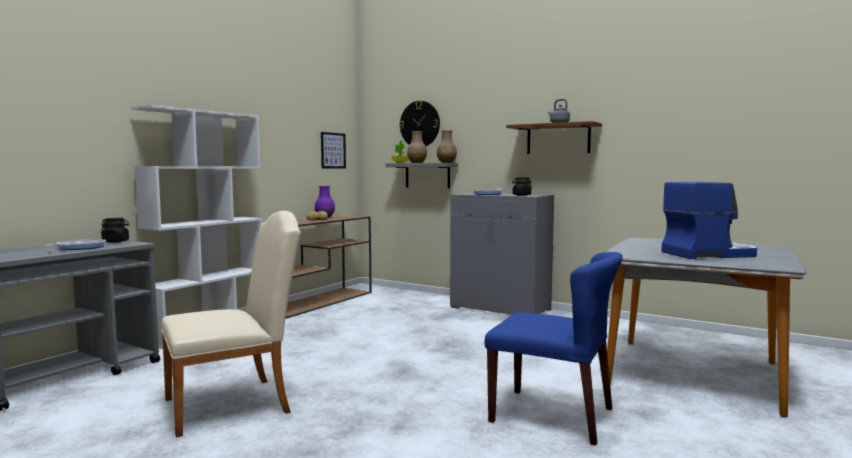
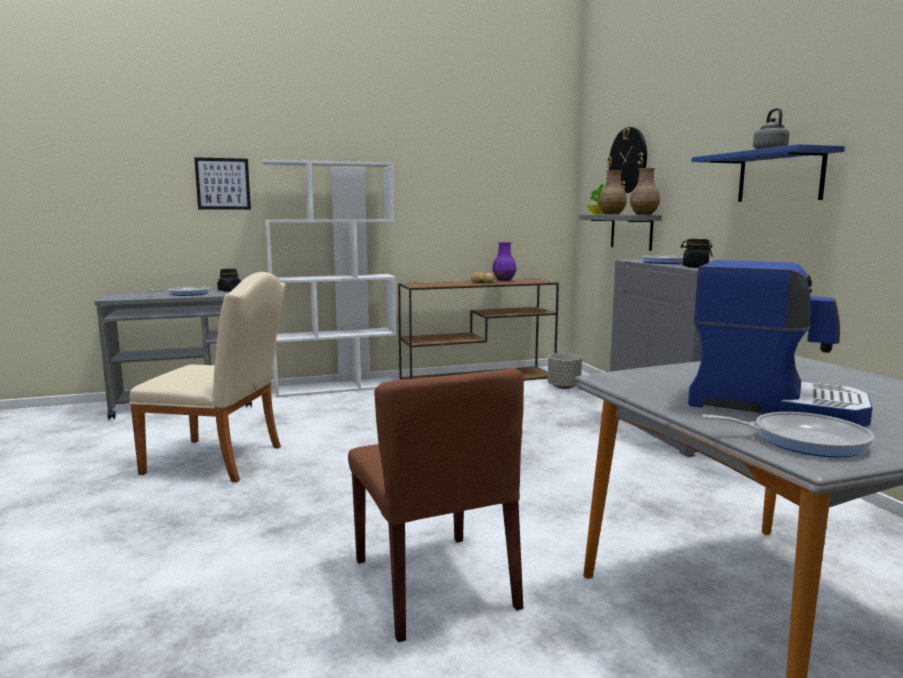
camera: 40 degrees right, 5 degrees up
(333, 150) = (529, 198): picture -> picture (223, 184)
(389, 297) = (563, 387): none -> grey planter
(553, 415) = (434, 584): blue chair -> brown chair
(558, 139) = (780, 177): brown shelf -> blue shelf
(760, 262) = (802, 440): none -> frying pan

